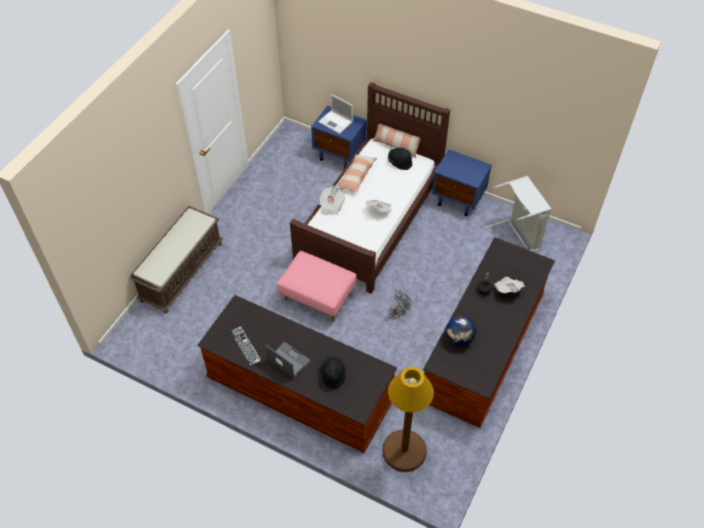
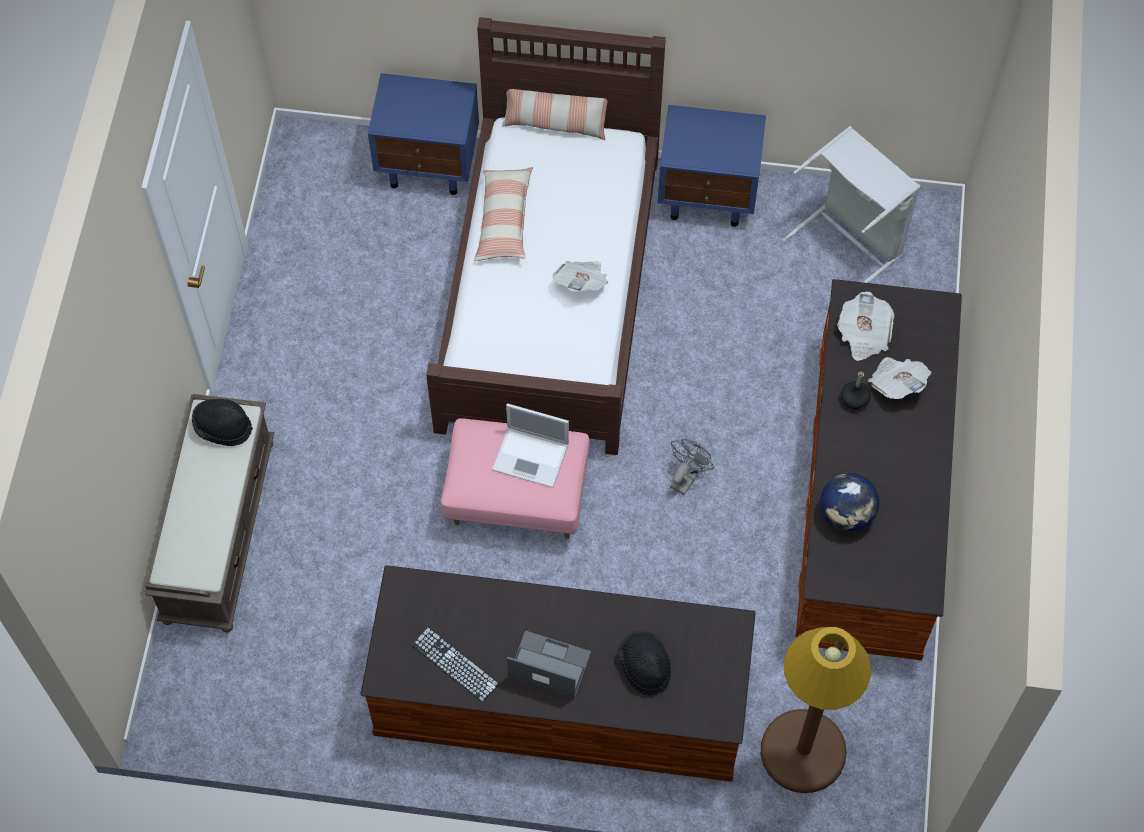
camera: 20 degrees left, 10 degrees up
(331, 206) = (481, 303): newspaper -> newspaper (863, 335)
(336, 122) = (416, 108): laptop -> laptop (532, 457)
(399, 162) = (578, 161): black hat -> black hat (223, 427)

